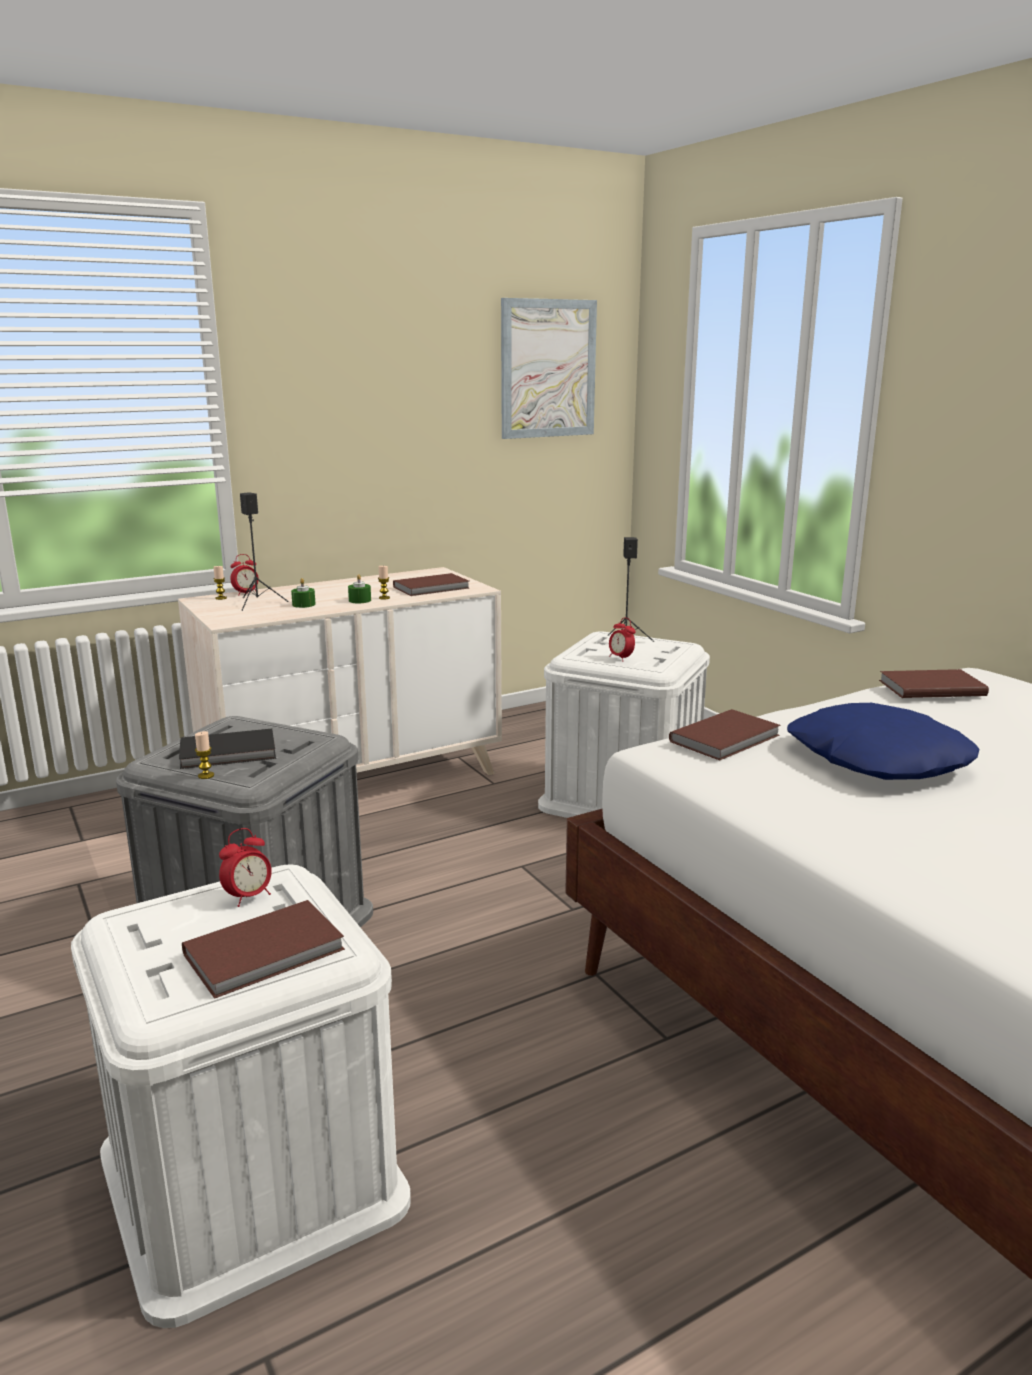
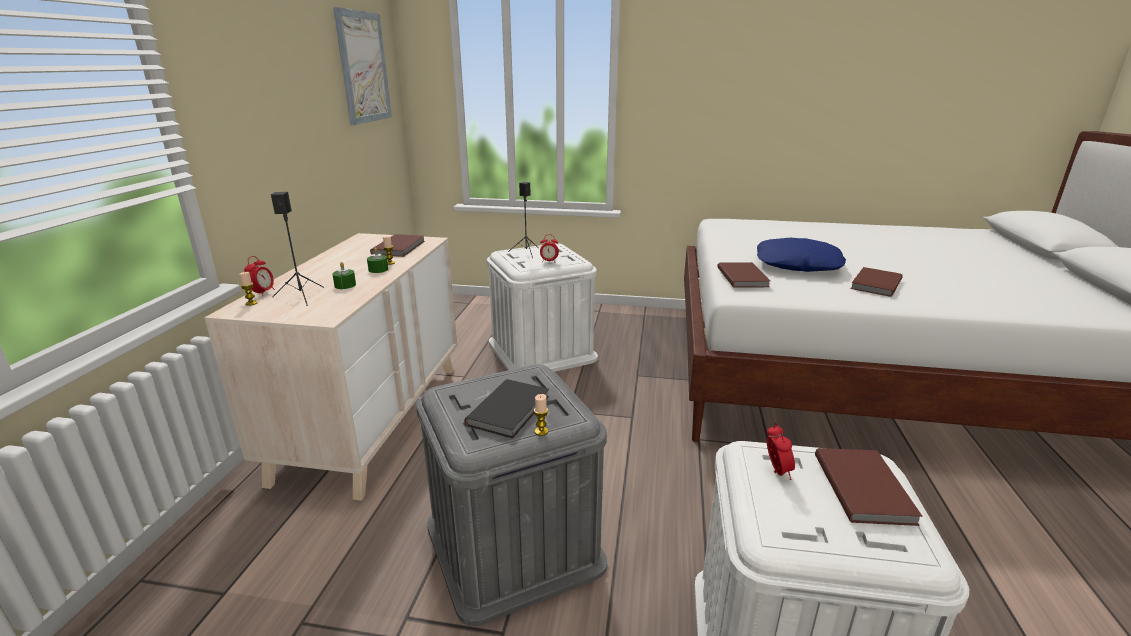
camera: 50 degrees left, 5 degrees up
(929, 687) = (731, 230): brown book -> brown book (874, 284)

